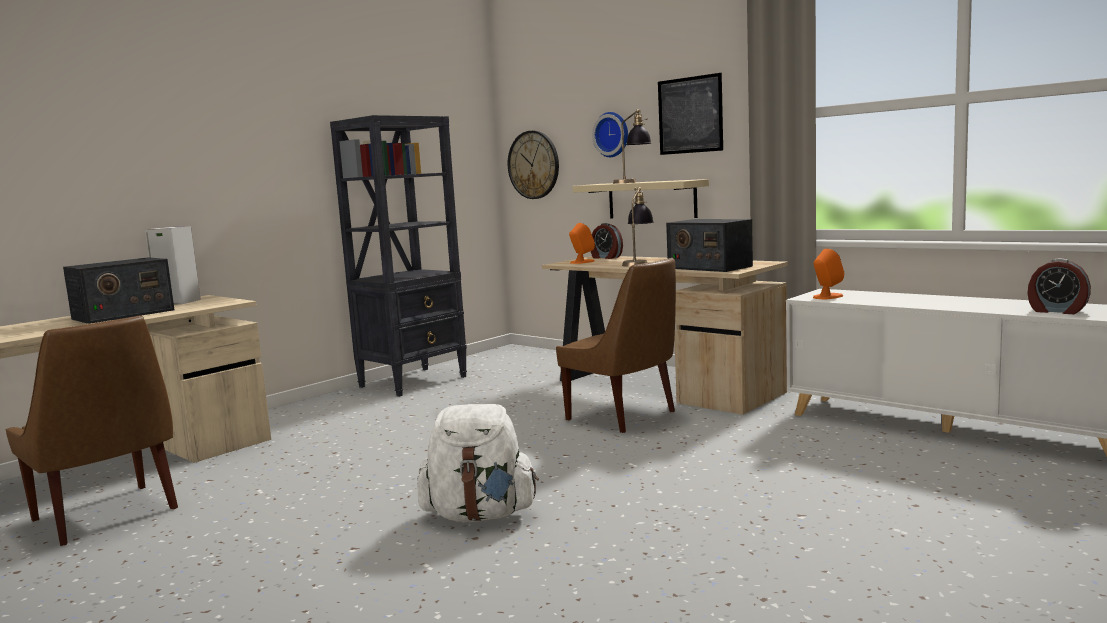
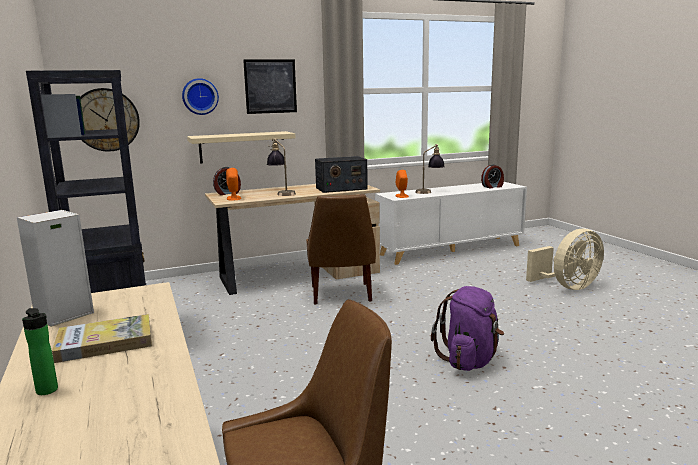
camera: 65 degrees left, 5 degrees up
(48, 322) = (48, 391): none -> bottle
(123, 314) = (105, 342): radio -> book
(480, 515) = (469, 360): white backpack -> purple backpack
(624, 416) = (341, 295): brown chair -> brown chair turned 105 degrees clockwise
(632, 182) = (238, 134): table lamp -> table lamp (429, 191)
(918, 544) = (568, 286): none -> beige fan

